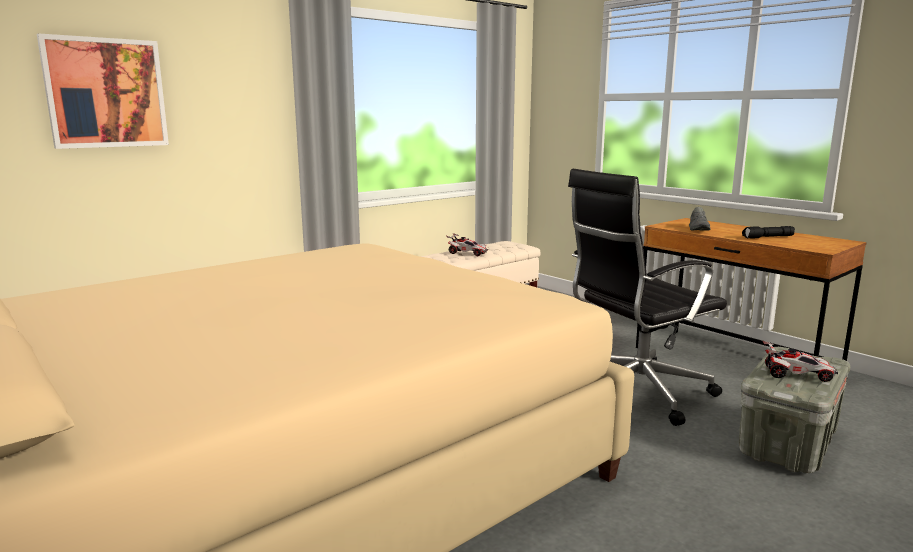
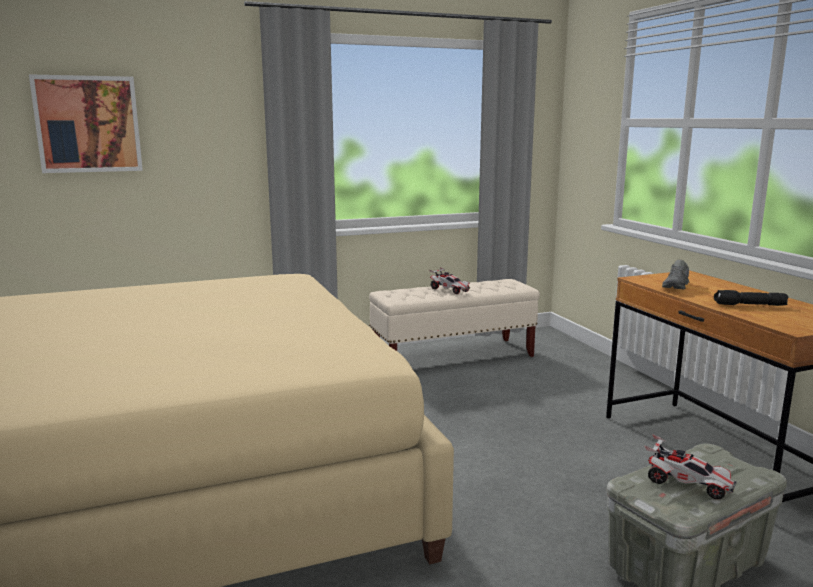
camera: 20 degrees right, 0 degrees up
(635, 392) = (555, 469): black office chair -> none

